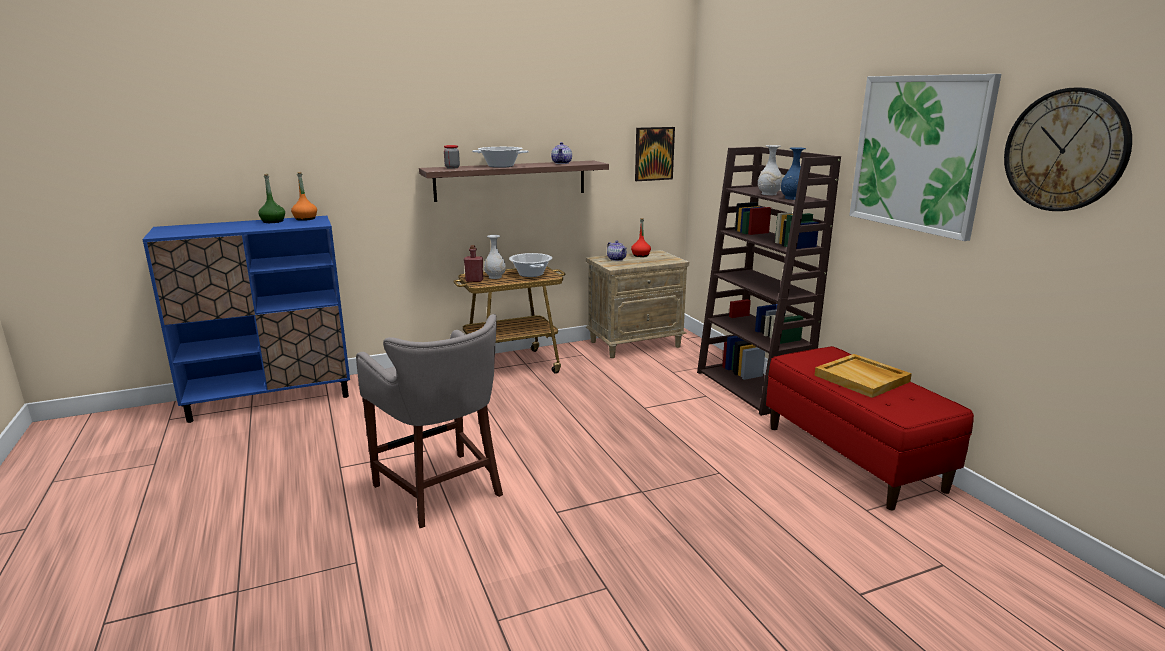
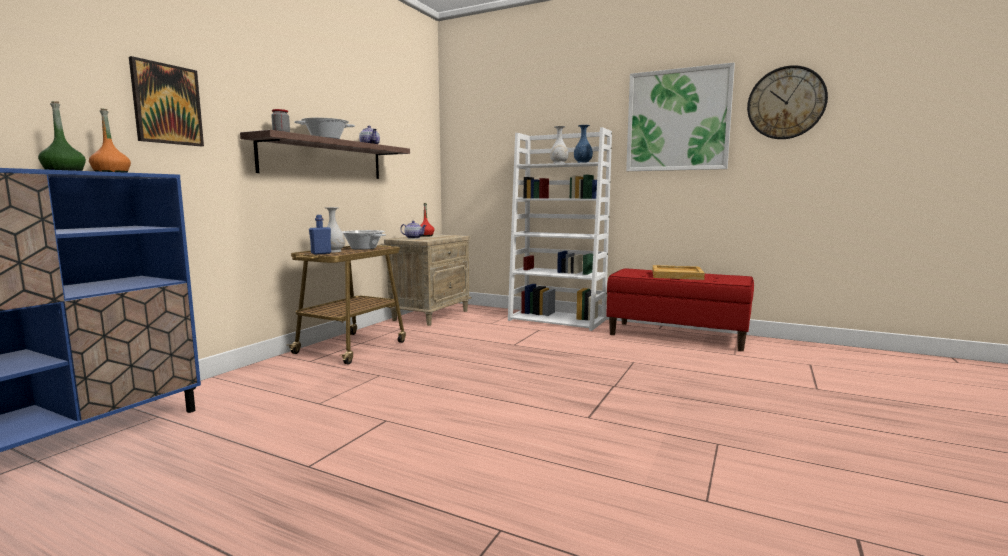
camera: 40 degrees left, 10 degrees down
(441, 491) = (465, 441): grey stool -> none
(474, 280) = (321, 253): red bottle -> blue bottle
(654, 153) = (421, 151): picture -> picture (167, 104)
(752, 388) = (558, 320): brown bookcase -> white bookcase

